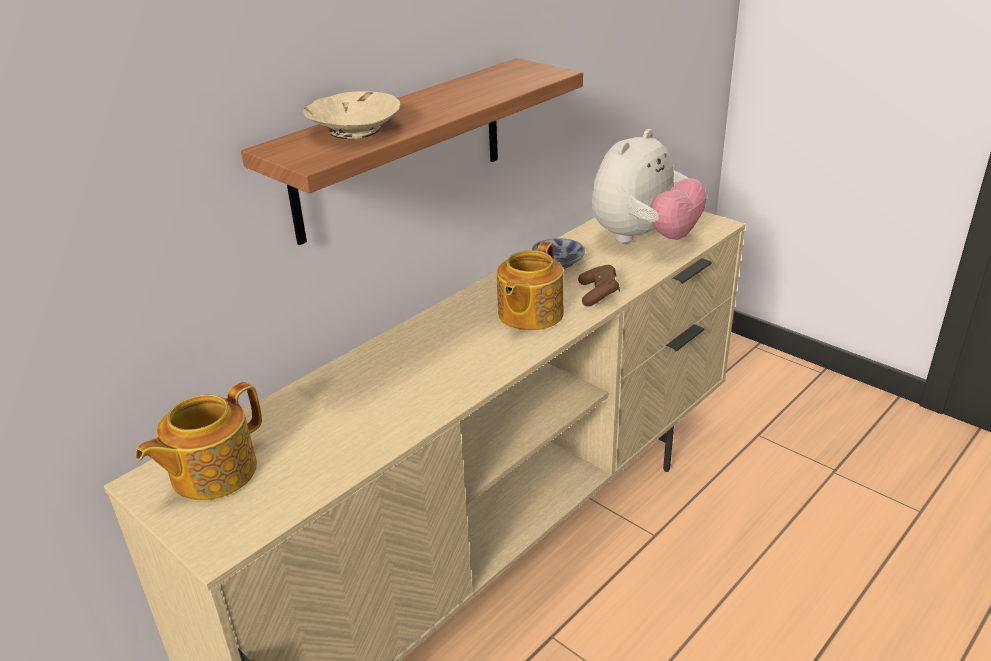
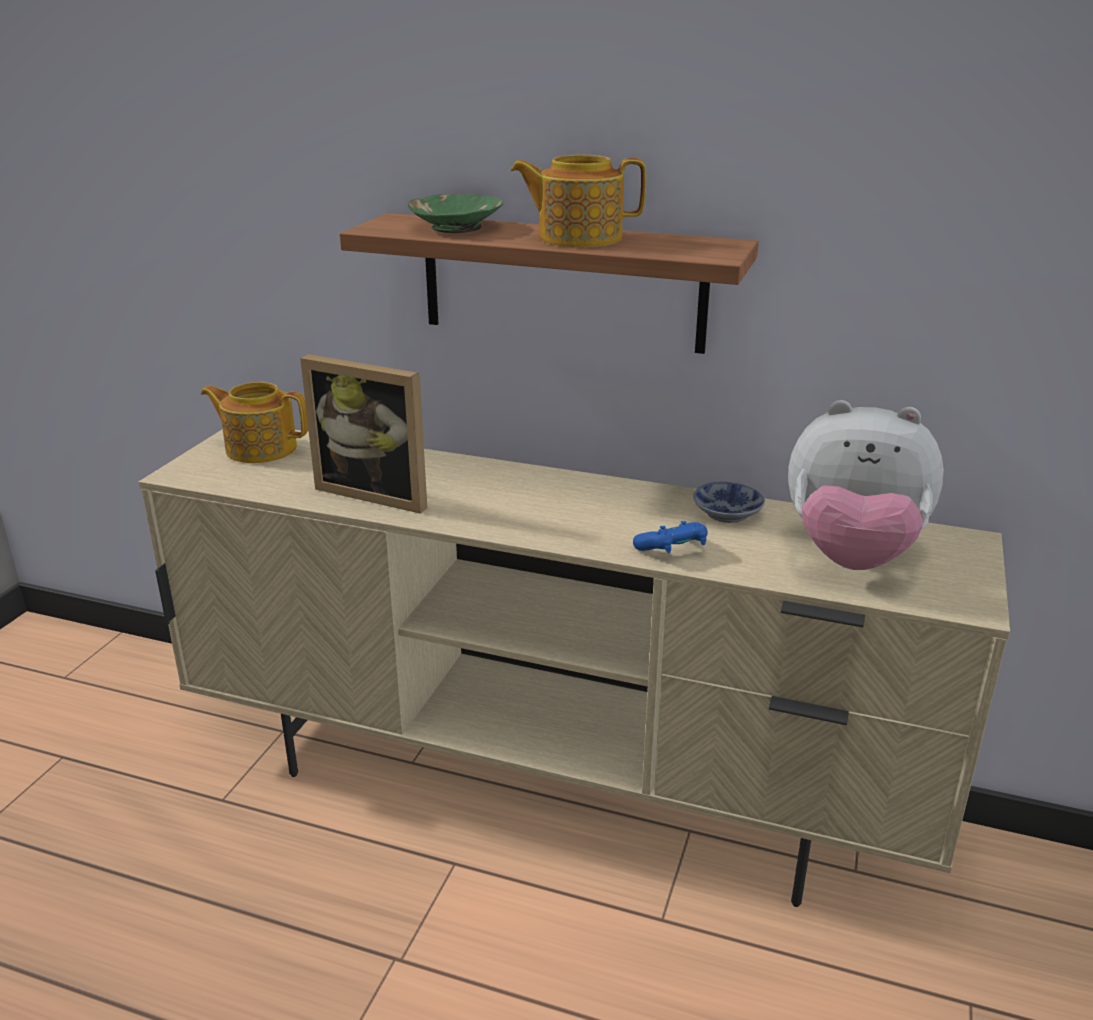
camera: 65 degrees right, 5 degrees down
(353, 130) = (456, 227): beige bowl -> green bowl
(395, 407) = (378, 492): none -> picture frame
(529, 314) = (591, 519): teapot -> teapot (578, 237)
(598, 294) = (672, 551): brown game controller -> blue game controller

